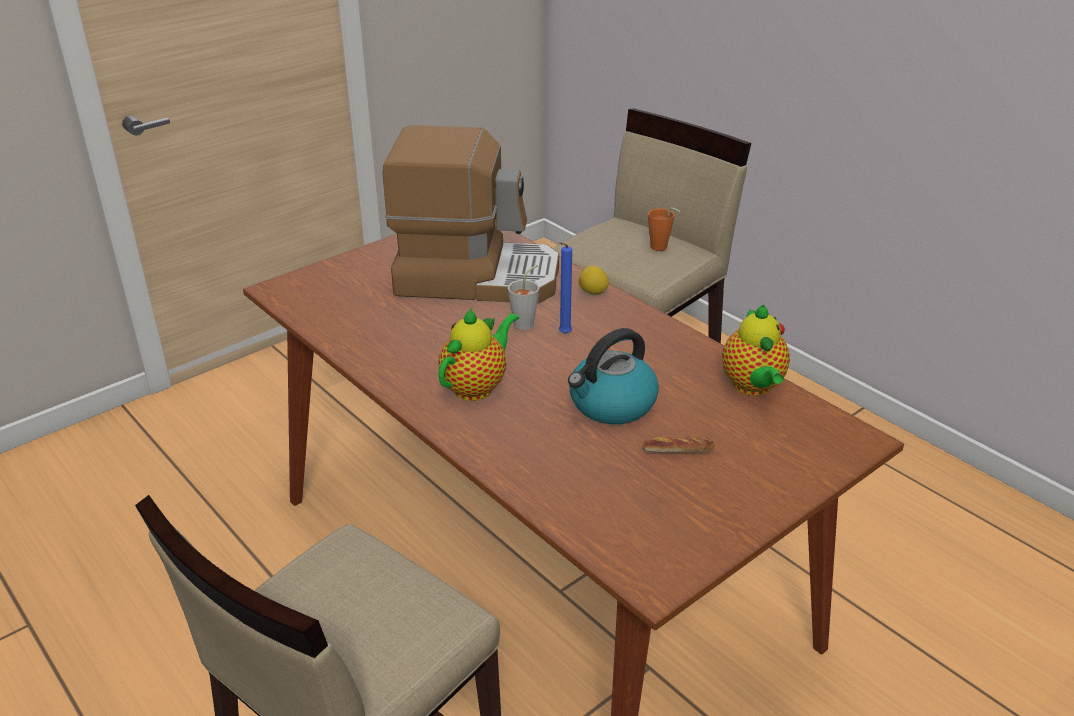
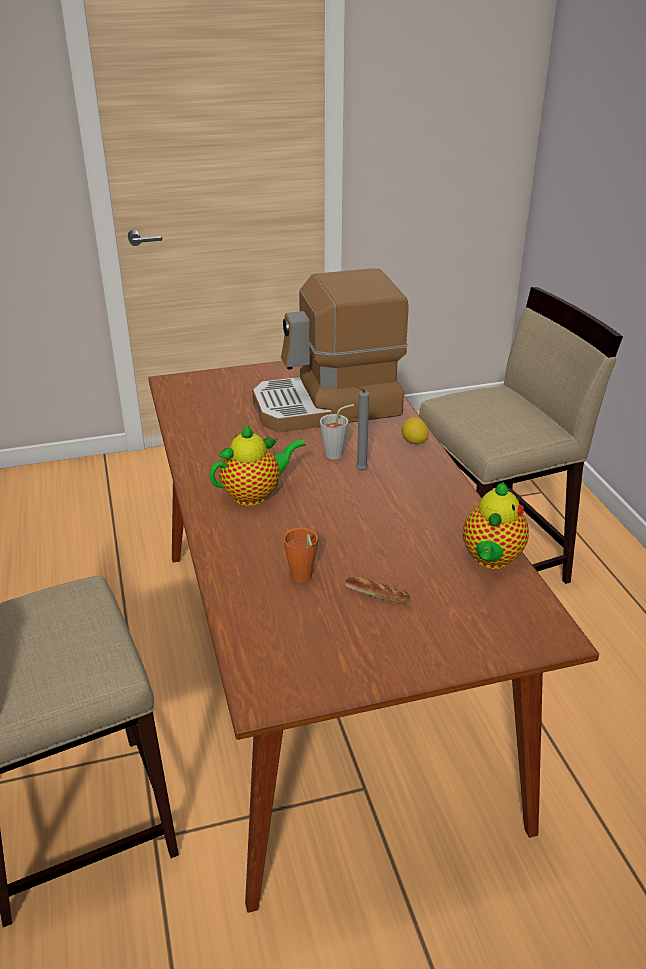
camera: 25 degrees right, 0 degrees up
(476, 276) = (328, 406): coffee machine -> coffee machine turned 135 degrees clockwise
(563, 334) = (359, 471): blue candle -> grey candle
(611, 404) = (351, 539): kettle -> none
(661, 248) = (521, 420): orange cup -> orange cup (302, 579)

